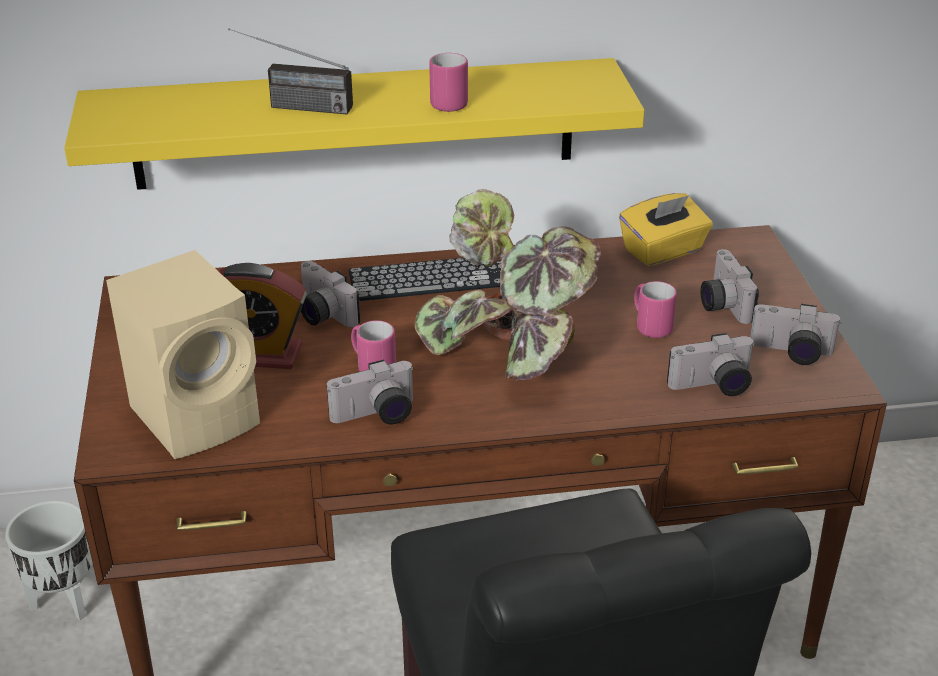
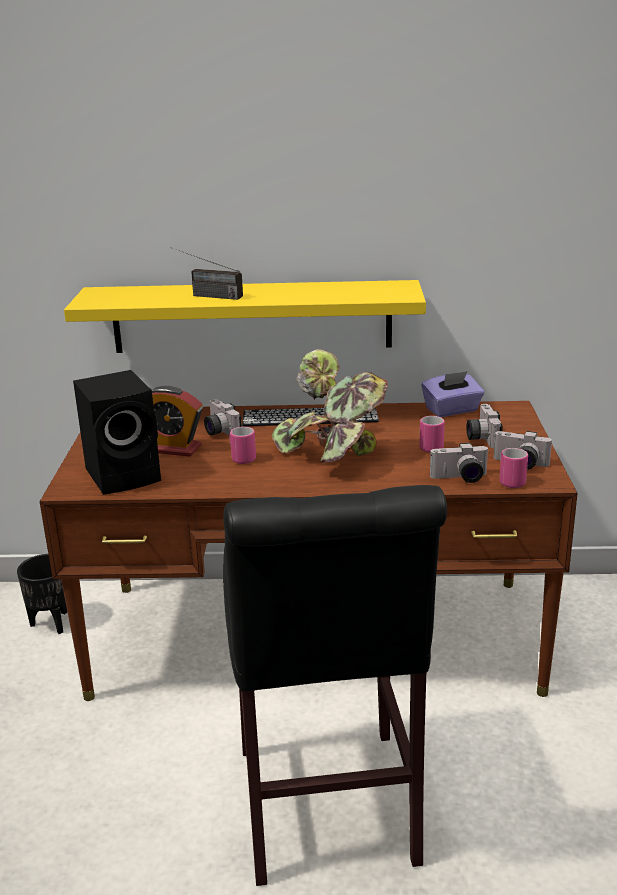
camera: 10 degrees right, 10 degrees down
(65, 602) = (52, 623): white planter -> black planter
(199, 415) = (126, 475): beige speaker -> black speaker
(376, 416) = (235, 481): camera -> none
(446, 102) = (301, 296): pink mug -> pink mug (510, 481)
(663, 251) = (452, 410): yellow tissue box -> purple tissue box

